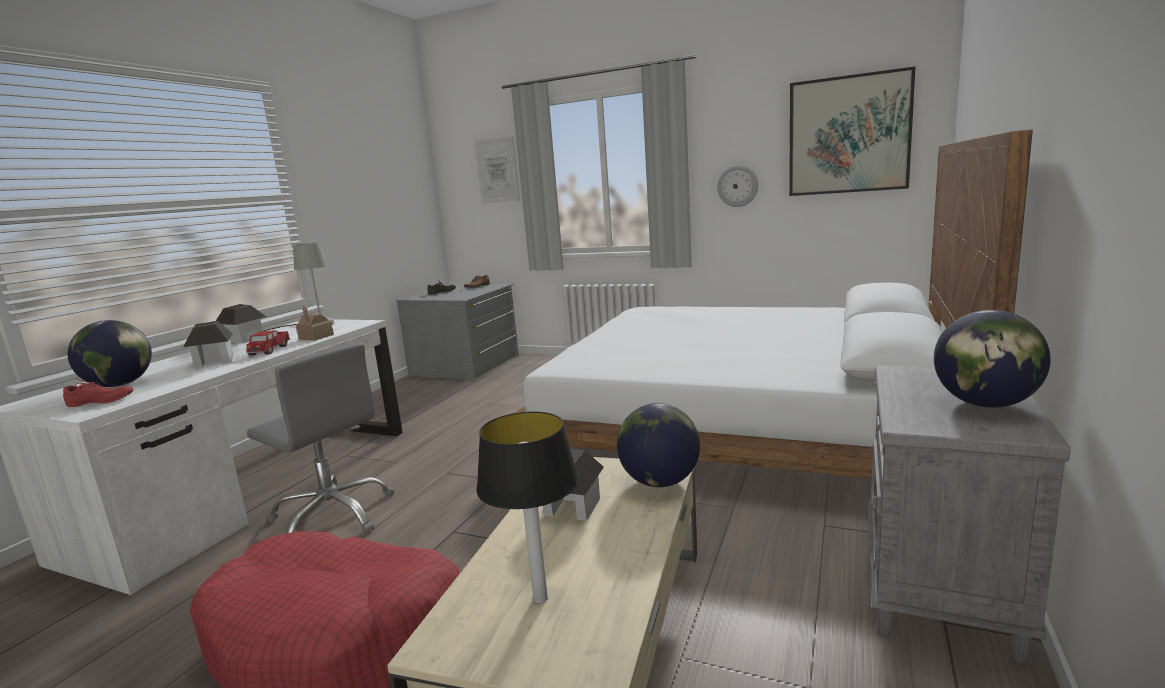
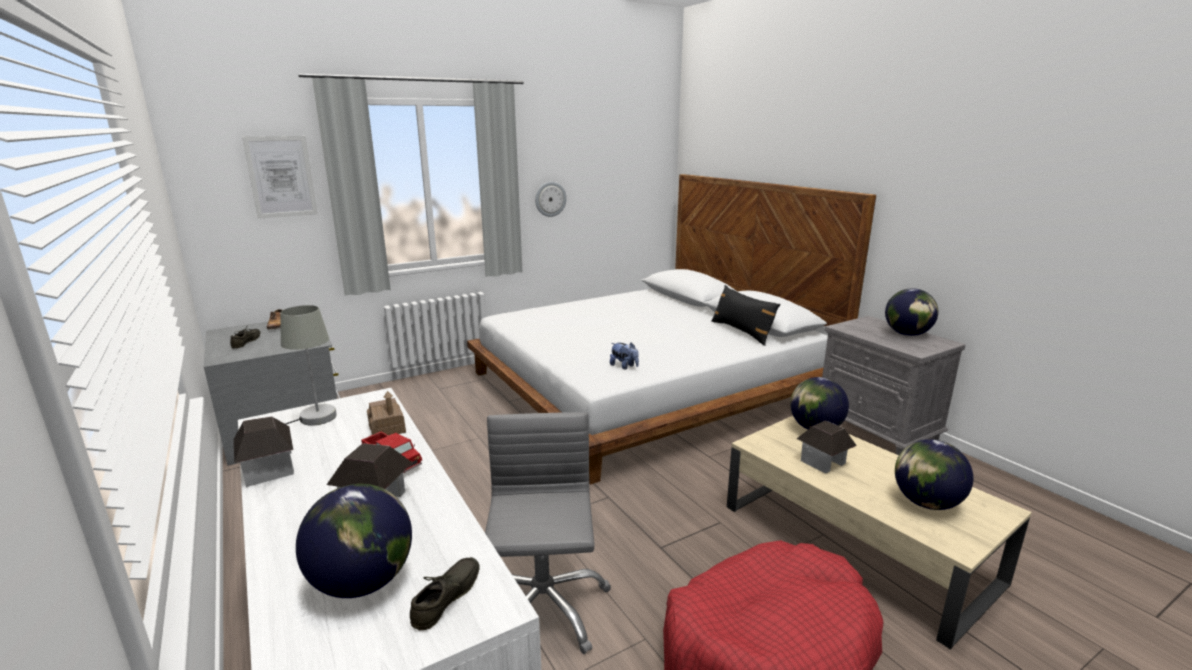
camera: 55 degrees left, 5 degrees up
(100, 402) = (449, 599): red shoe -> grey shoe
(332, 516) = (542, 607): grey office chair -> grey office chair turned 75 degrees counterclockwise
(539, 598) = (926, 503): table lamp -> globe
(609, 361) = (624, 366): none -> plush toy
(830, 364) = (742, 332): none -> black pillow
(848, 135) = (623, 161): picture -> none

